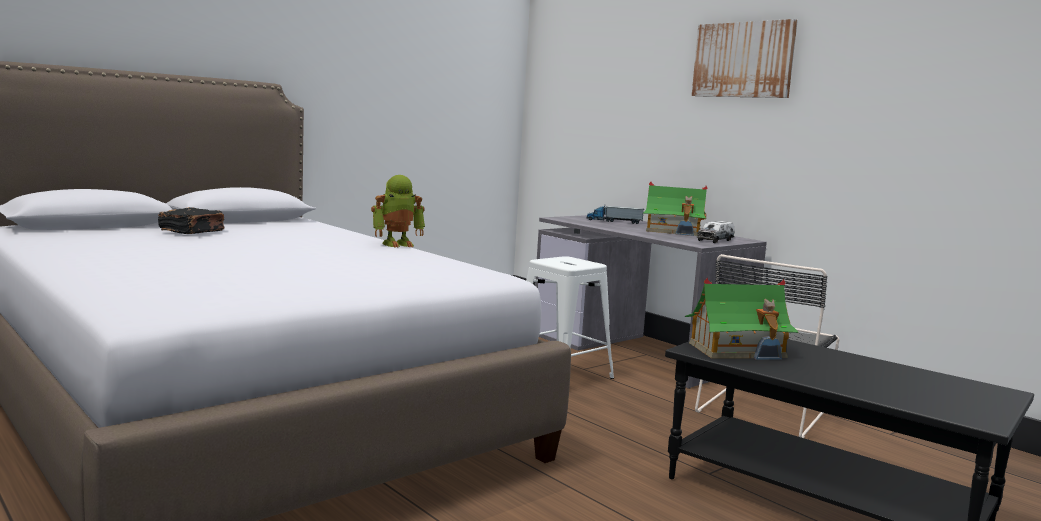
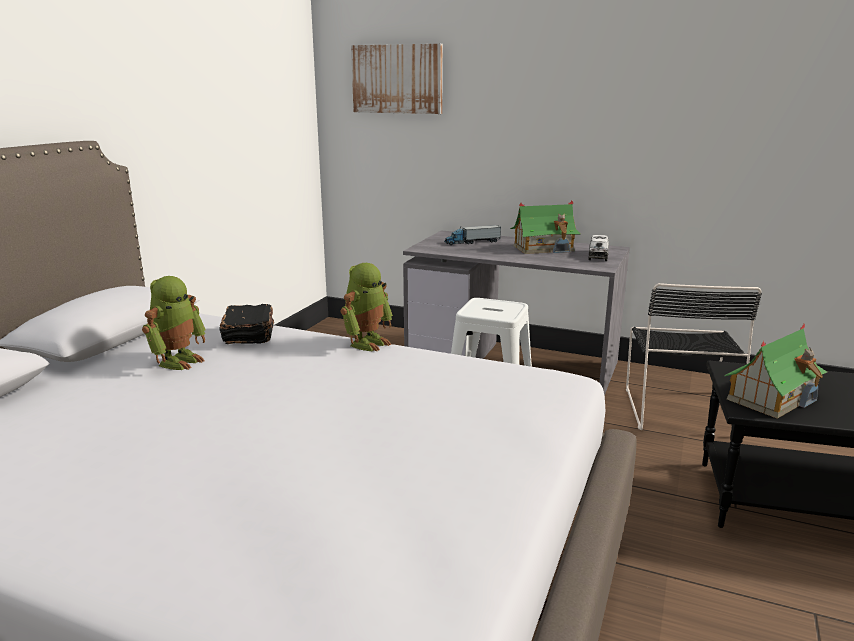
camera: 25 degrees left, 10 degrees up
(193, 232) = (100, 388): black book -> black book (250, 335)
(259, 231) = (179, 361): none -> toy robot
(743, 60) = (594, 70): picture -> picture (397, 79)

